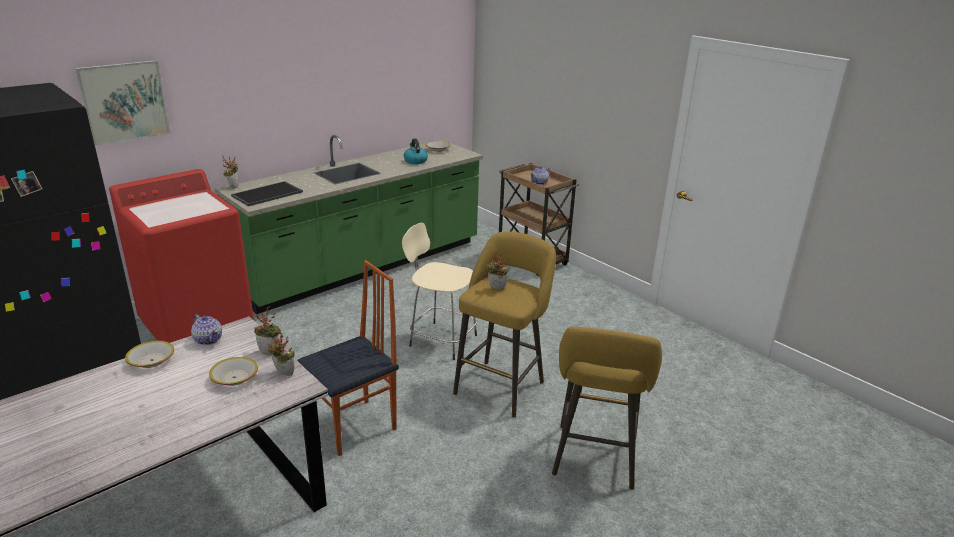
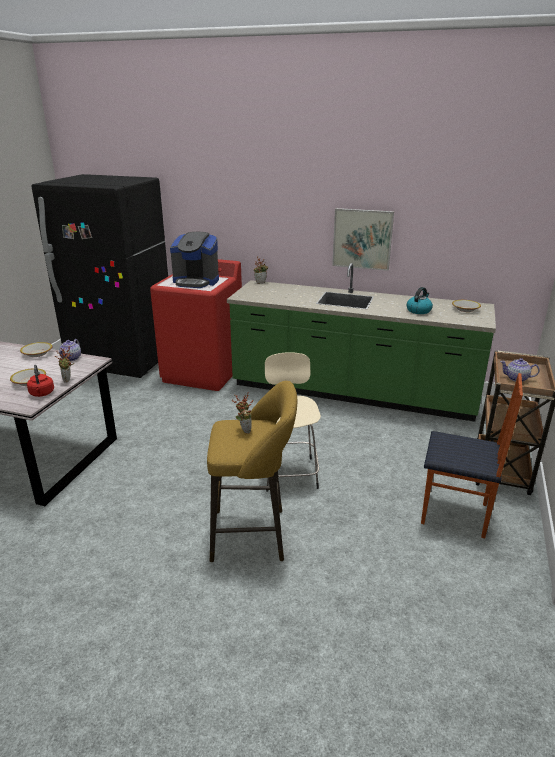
camera: 60 degrees right, 0 degrees up
(124, 102) = (200, 199): picture -> picture (362, 239)
(184, 207) = (196, 281): none -> coffee machine
(267, 194) = (262, 294): tray -> none
(283, 374) = (42, 394): potted plant -> red kettle
(355, 427) = (137, 481): chair -> chair (455, 515)
(594, 460) = (181, 648): yellow stool -> none

